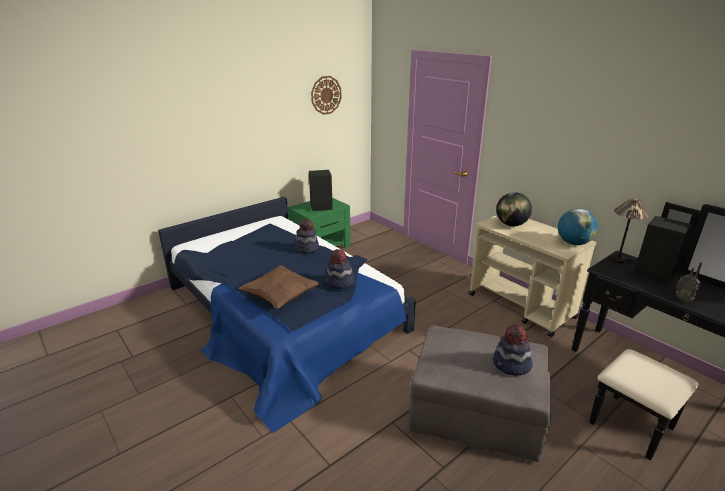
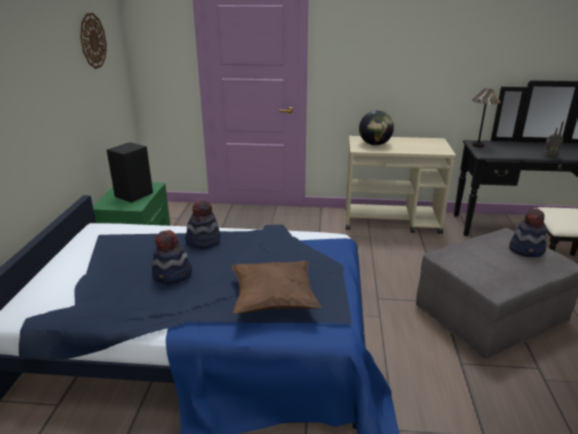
camera: 45 degrees left, 0 degrees up
(340, 283) = (305, 256): hat -> hat (172, 275)
(573, 243) = (436, 143): globe -> none
(654, 274) = (510, 147): black speaker -> none

